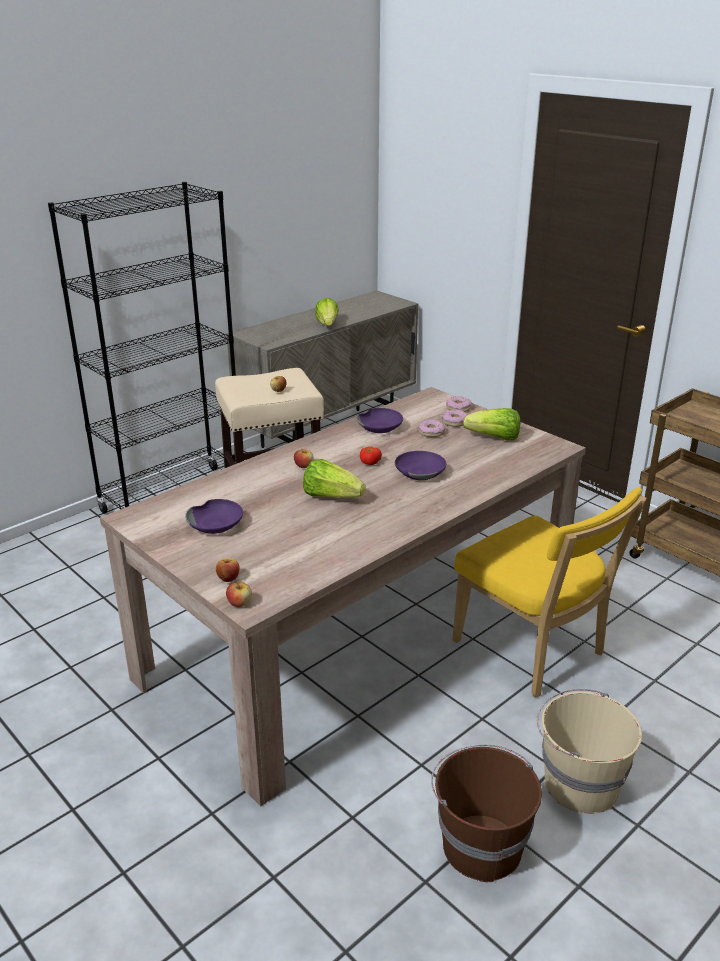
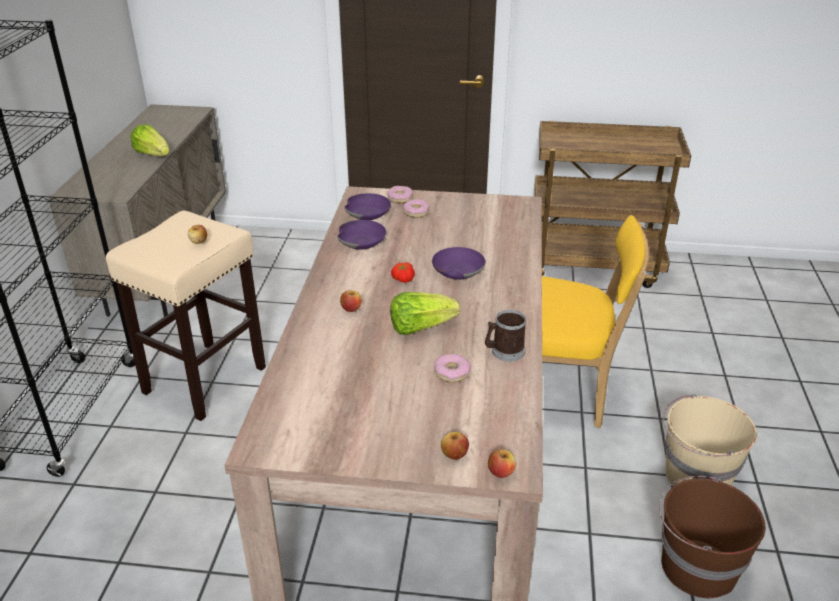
camera: 40 degrees left, 5 degrees up
(216, 524) = (360, 407): purple bowl -> purple bowl (368, 213)
(364, 537) = (504, 351): none -> mug
(431, 432) = (412, 229): donut -> donut (452, 372)
(494, 438) = (467, 215): lettuce -> none

